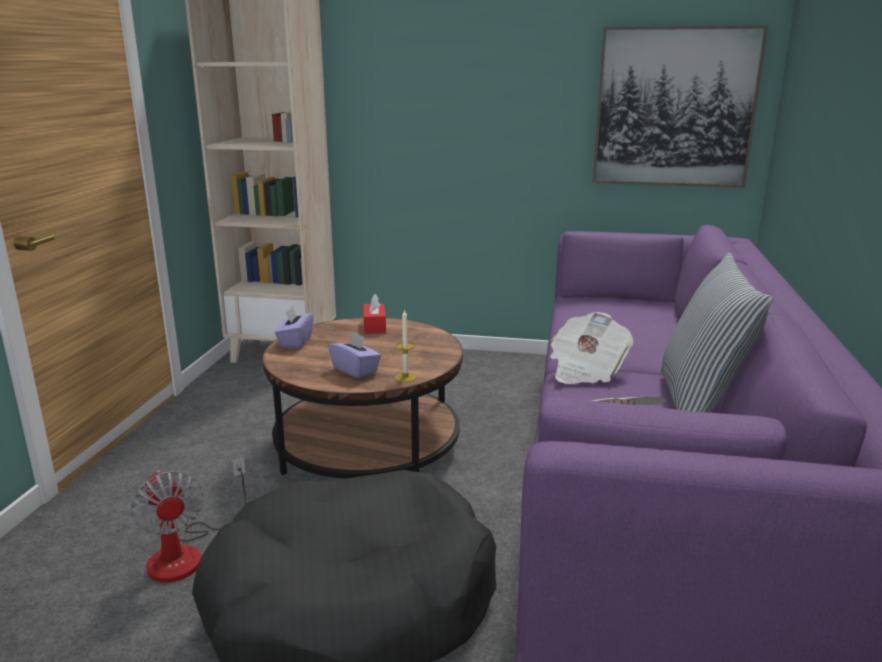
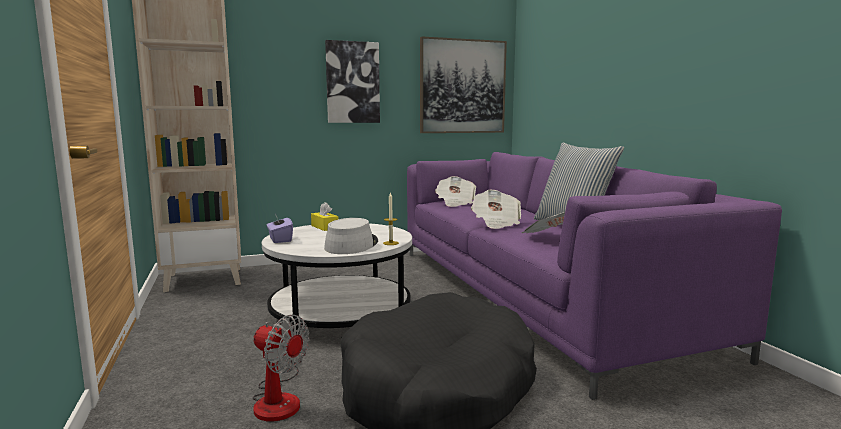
camera: 30 degrees left, 10 degrees down
(355, 370) = (351, 245): purple tissue box -> grey hat
(367, 446) = (341, 314): brown coffee table -> white coffee table
(374, 326) = (324, 227): red tissue box -> yellow tissue box
(490, 103) = (352, 82): none -> picture
(598, 308) = (455, 203): none -> newspaper

